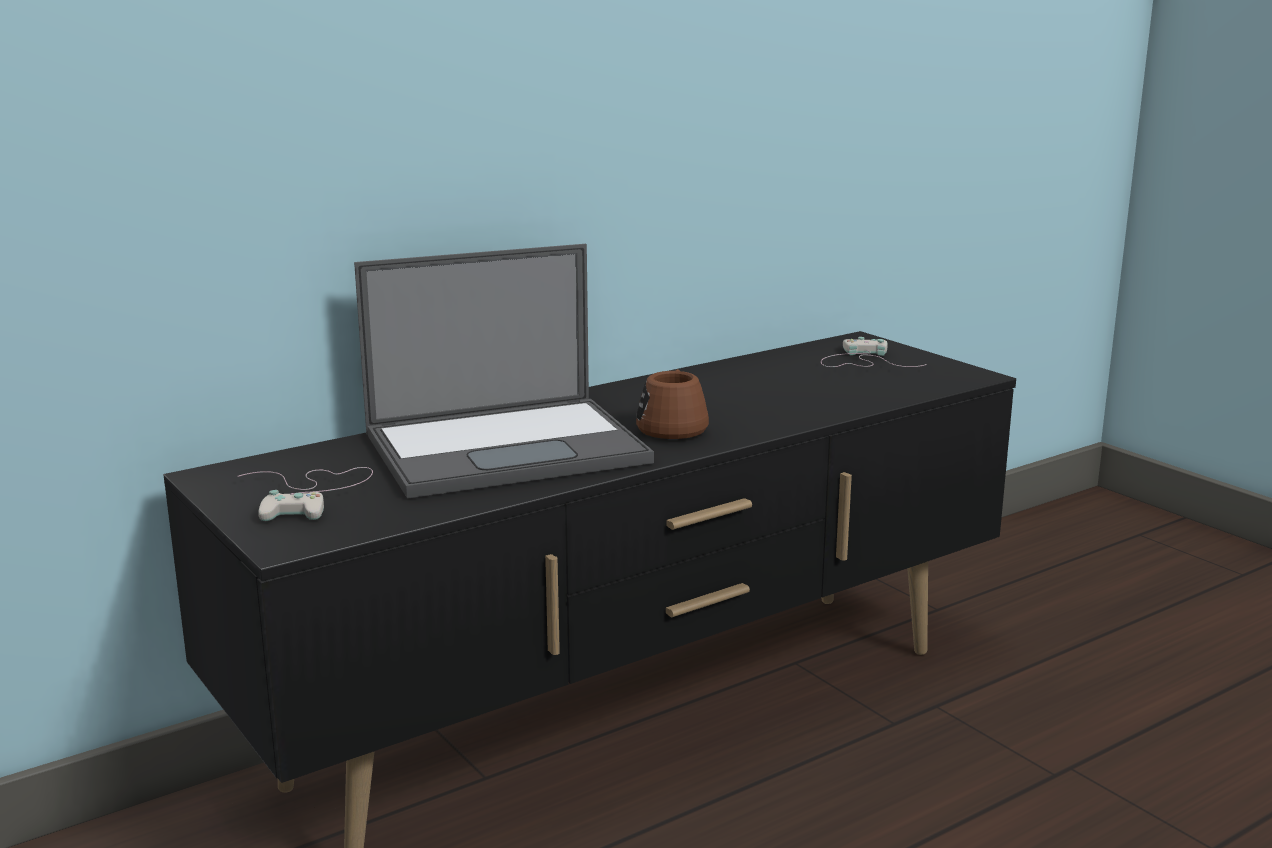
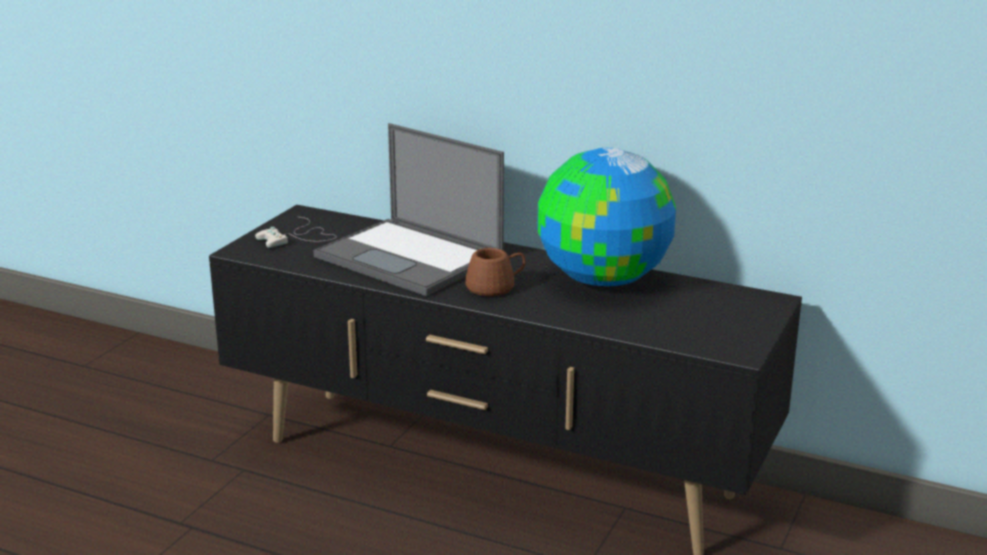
camera: 60 degrees right, 5 degrees up
(721, 382) = (602, 280): none -> globe
(861, 362) = (715, 311): white game controller -> none

